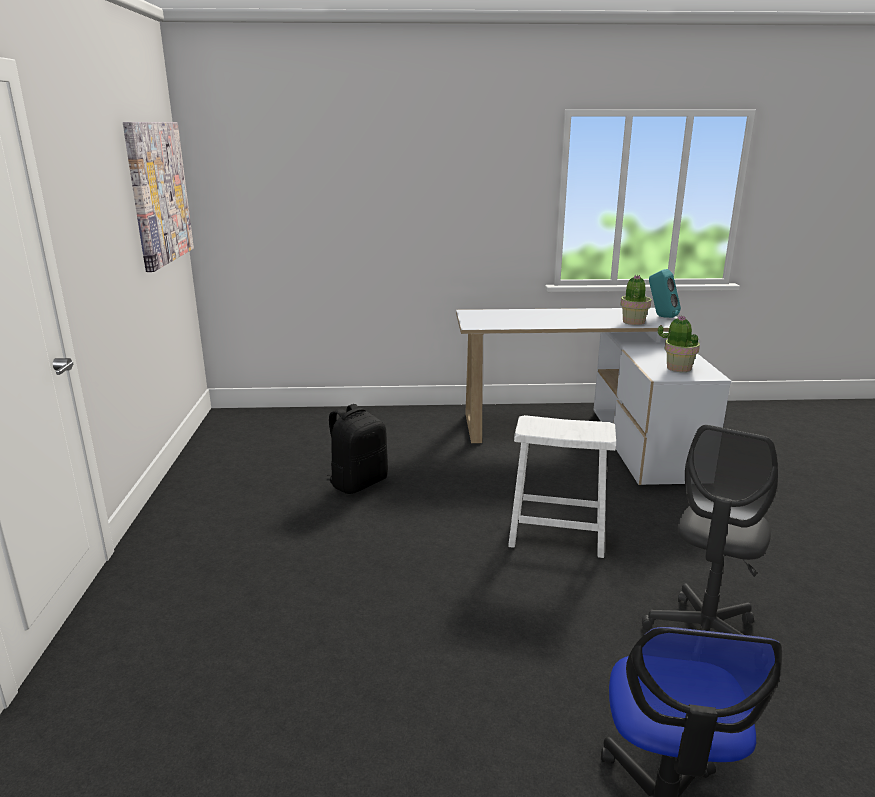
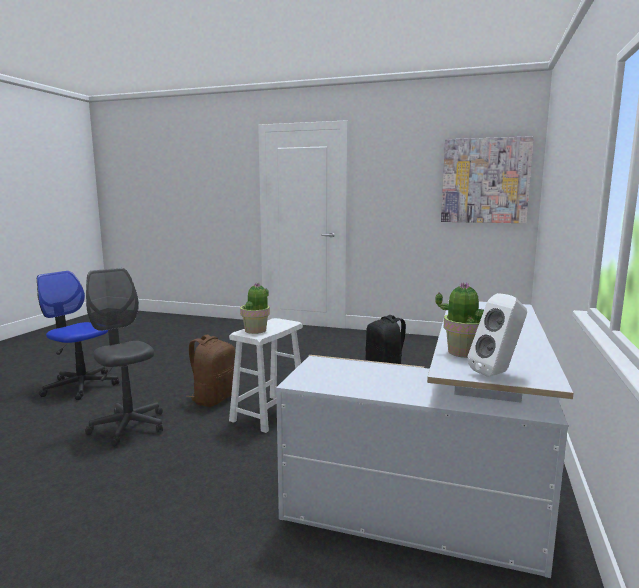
camera: 110 degrees right, 10 degrees down
(556, 595) = (213, 398): none -> brown backpack
(660, 316) = (497, 373): turquoise speaker -> white speaker
(678, 368) = (337, 374): potted plant -> potted plant (256, 330)

